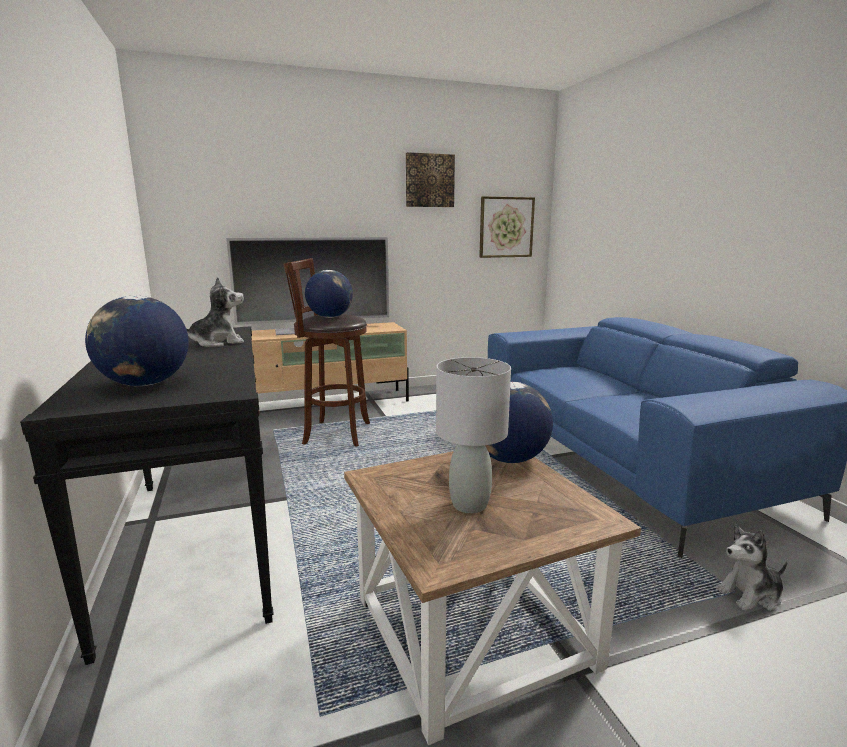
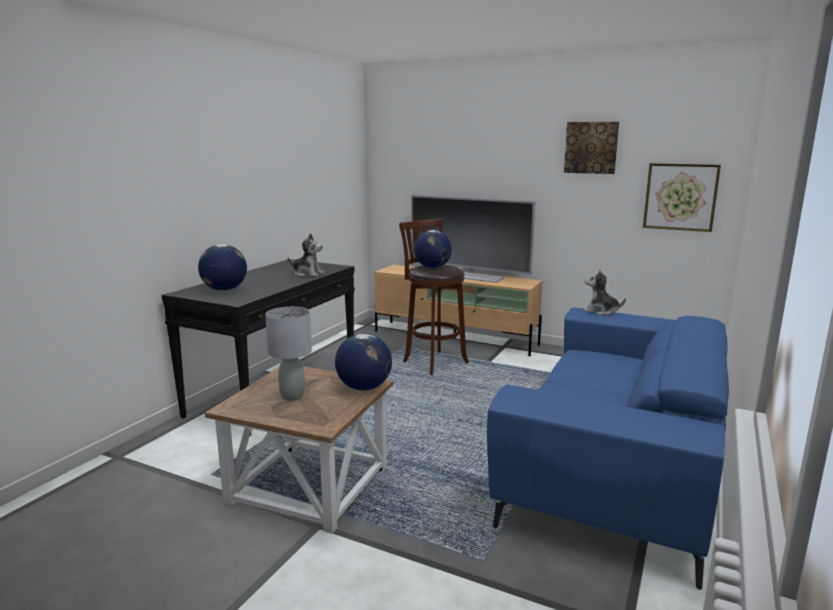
camera: 45 degrees right, 0 degrees up
(750, 595) = (491, 568): plush toy -> plush toy (601, 311)

